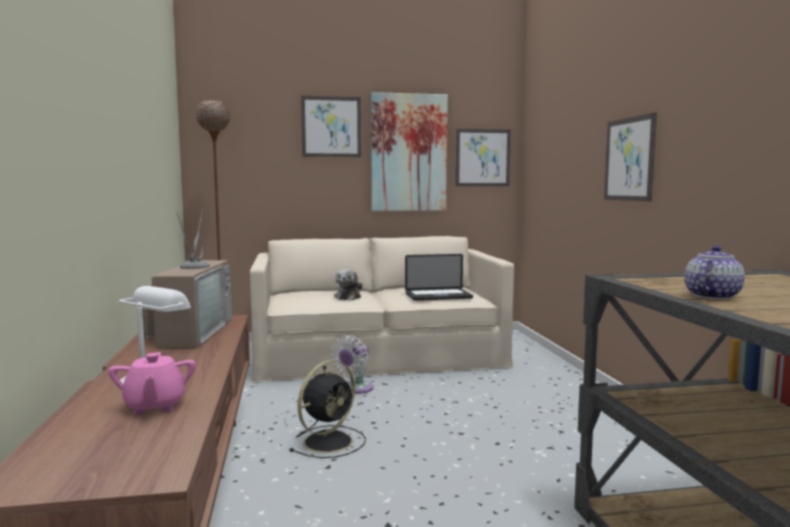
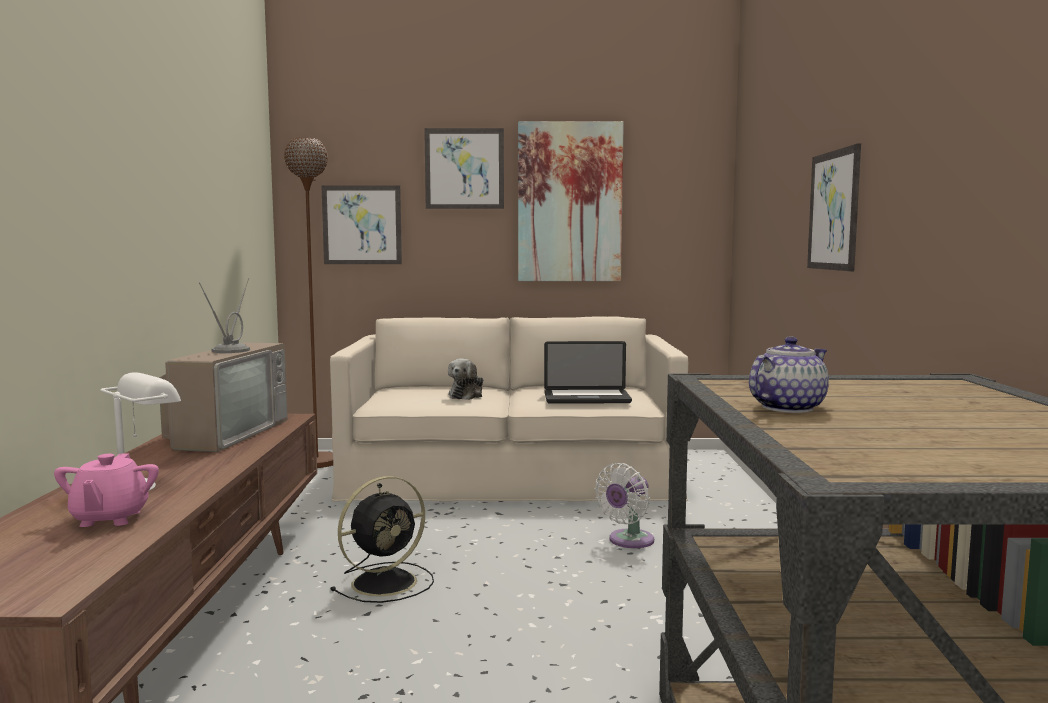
camera: 10 degrees right, 0 degrees up
(355, 389) = (456, 518): white fan -> white fan (628, 541)
(482, 157) = (674, 208): picture -> picture (362, 225)

